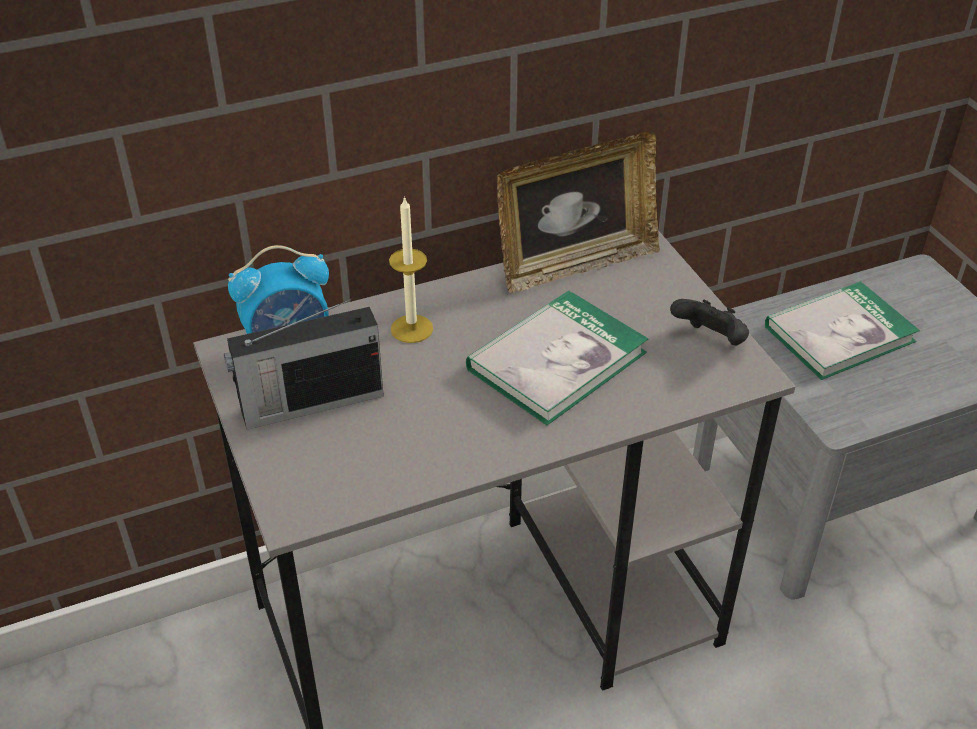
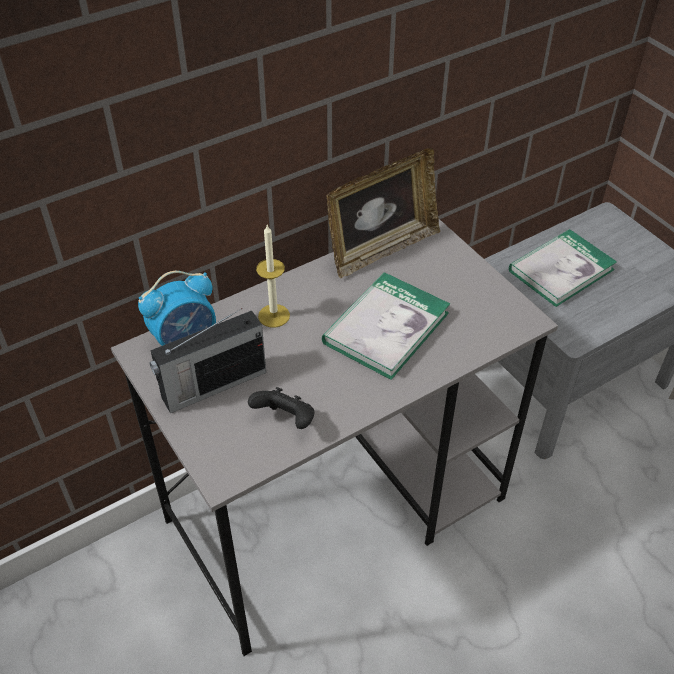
camera: 10 degrees left, 5 degrees up
(710, 341) = (491, 298): black game controller -> black game controller (286, 420)

